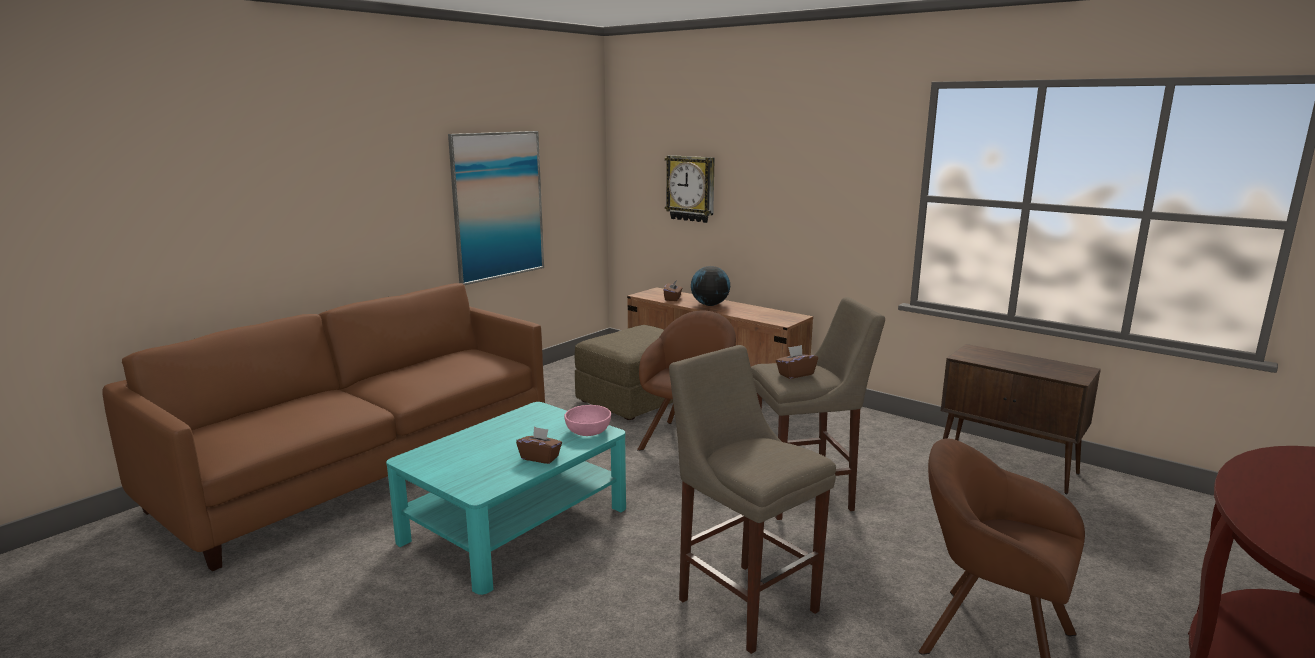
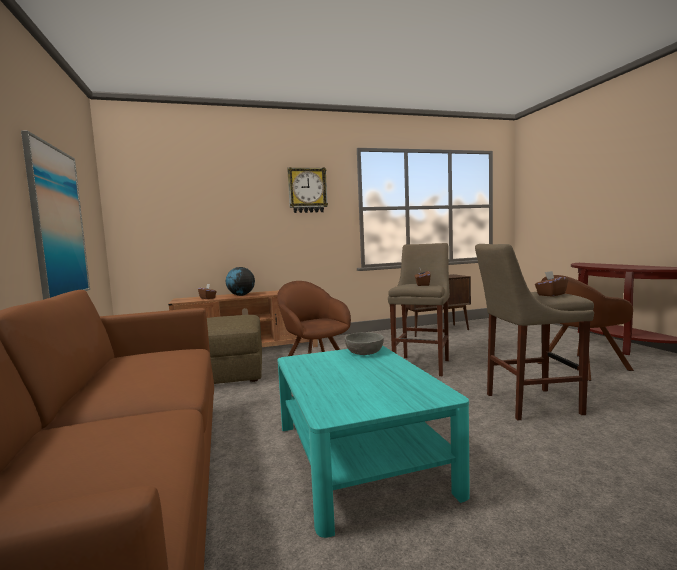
camera: 55 degrees left, 10 degrees down
(540, 458) = (395, 369): brown tissue box -> brown tissue box (551, 294)
(588, 431) = (364, 352): pink bowl -> grey bowl
(691, 188) = (198, 218): wall clock -> wall clock (307, 190)

